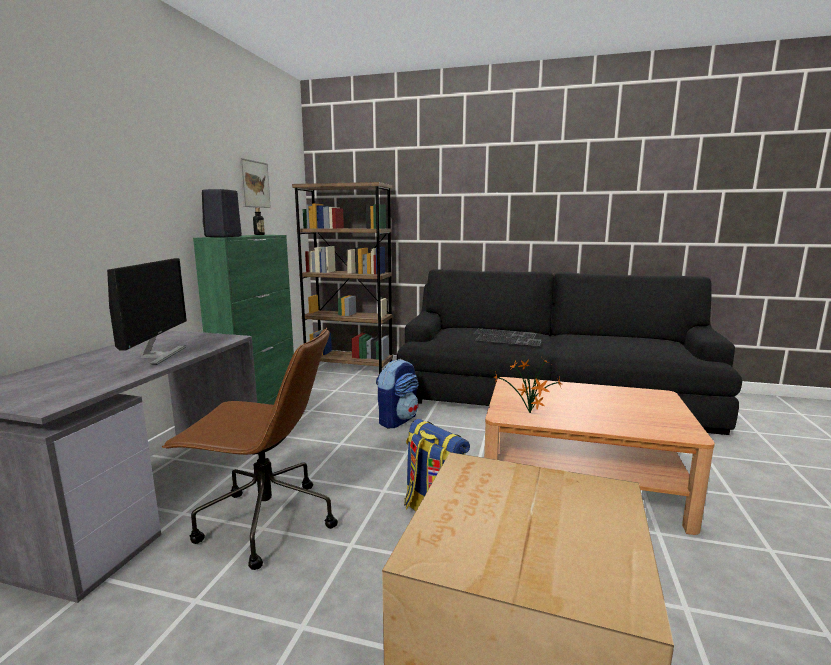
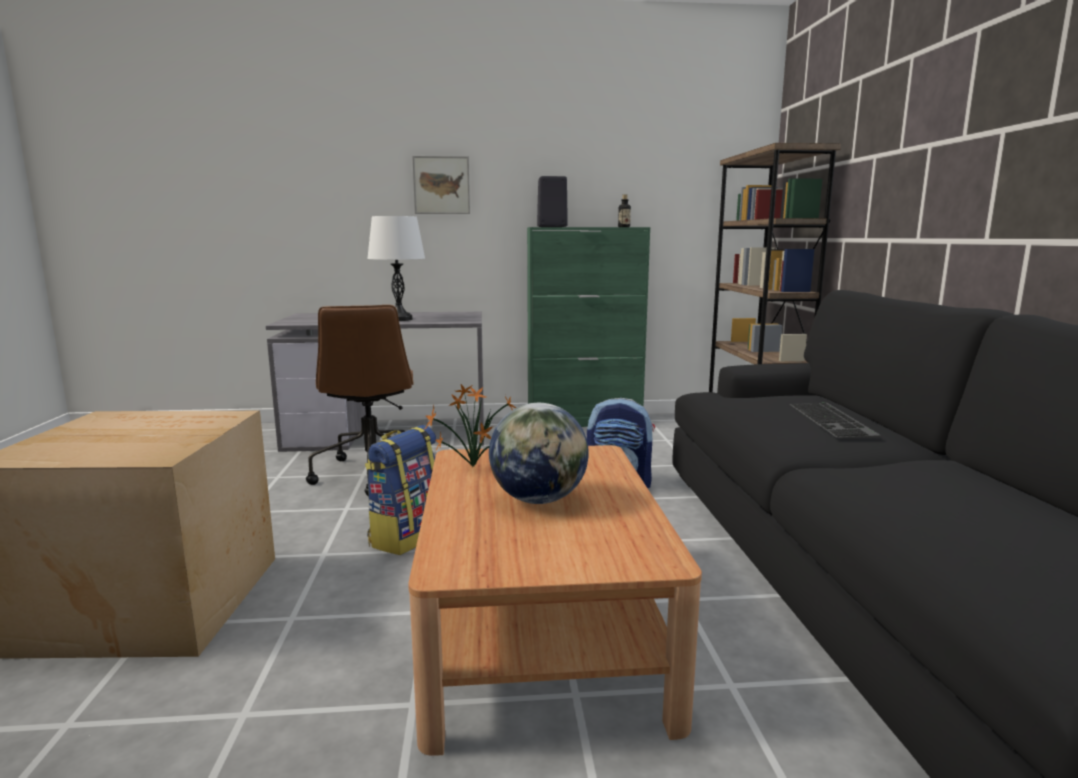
camera: 70 degrees right, 0 degrees up
(157, 355) = (399, 319): monitor -> white table lamp
(254, 184) = (648, 166): picture -> picture (441, 185)
(509, 340) = (786, 424): keyboard -> none
(589, 404) = (539, 499): none -> globe

